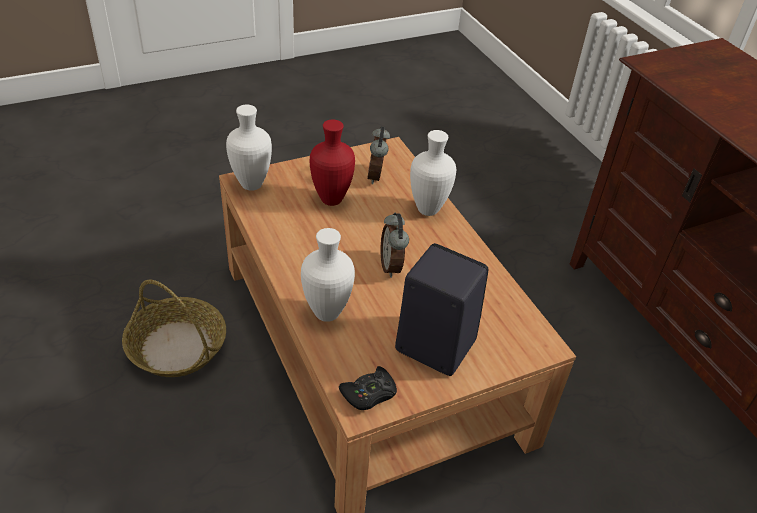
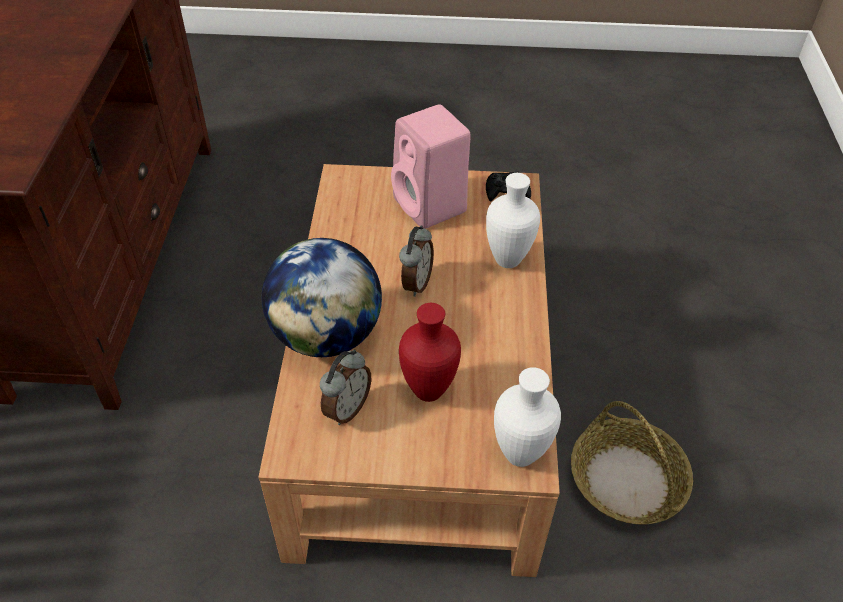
camera: 150 degrees left, 5 degrees up
(426, 210) = (326, 335): white vase -> globe
(432, 345) = (431, 206): black speaker -> pink speaker

